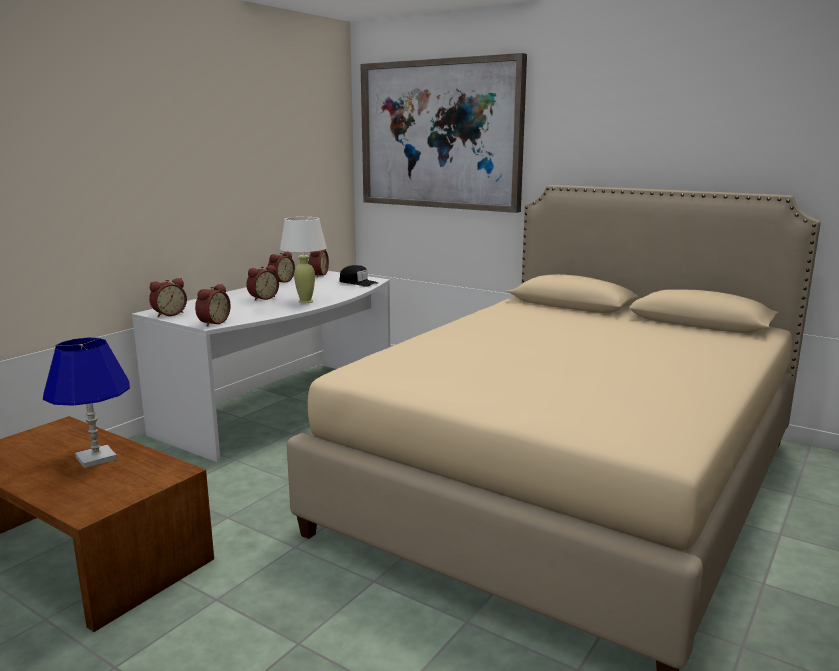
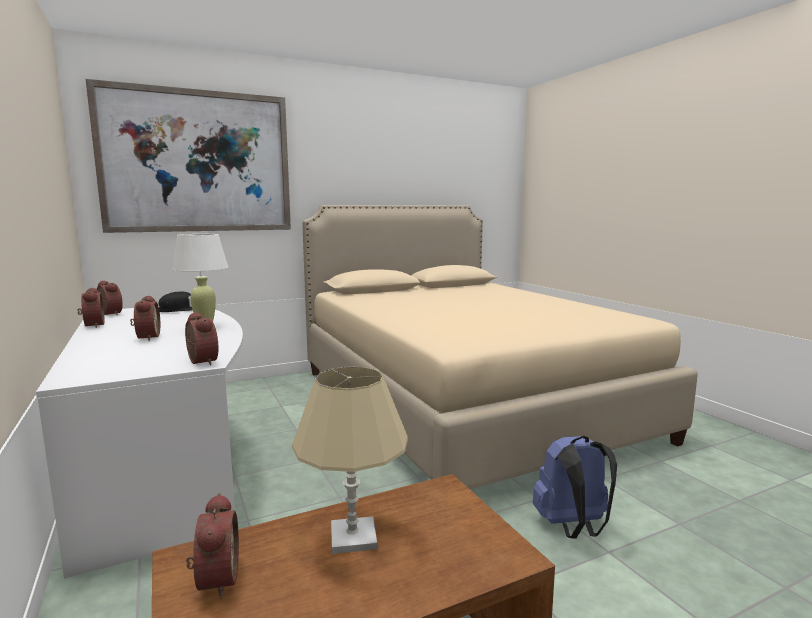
camera: 60 degrees left, 5 degrees down
(96, 458) = (353, 537): blue table lamp -> beige table lamp
(168, 314) = (103, 374): alarm clock -> alarm clock (214, 580)
(329, 613) = (573, 527): none -> blue backpack

